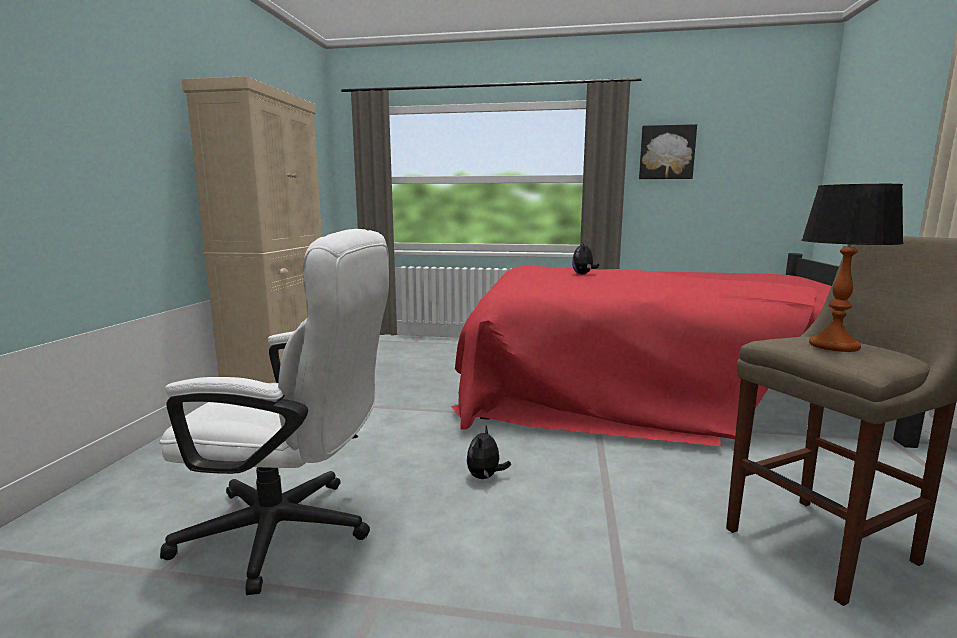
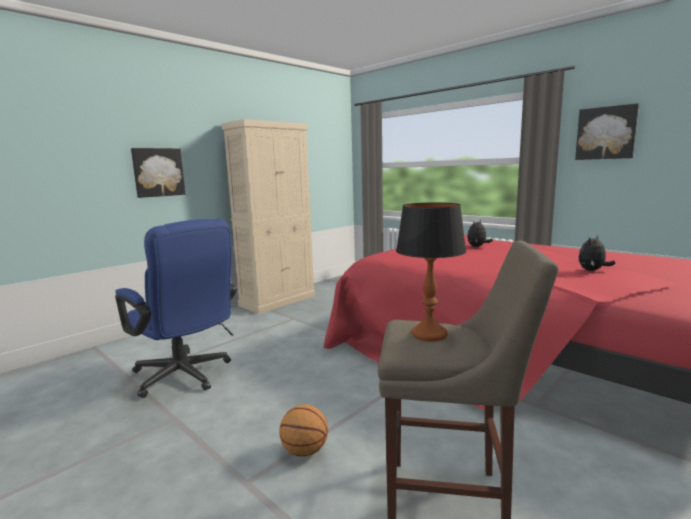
camera: 35 degrees right, 0 degrees up
(80, 155) = (158, 172): none -> picture
(293, 532) = (186, 377): white office chair -> blue office chair
(485, 477) = (302, 380): plush toy -> plush toy (592, 270)
(628, 559) = (304, 451): none -> basketball

